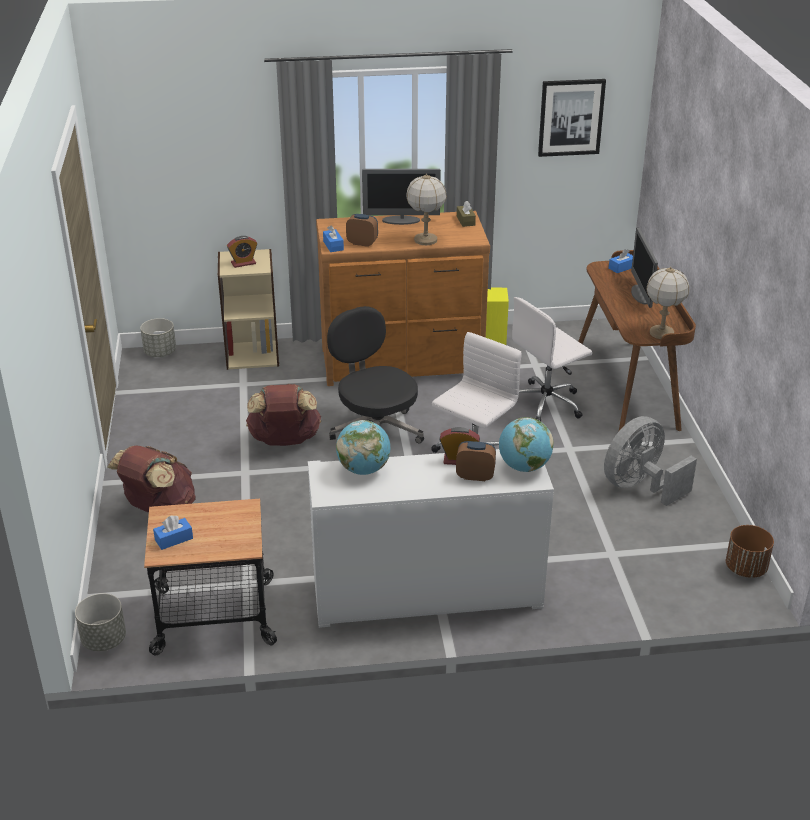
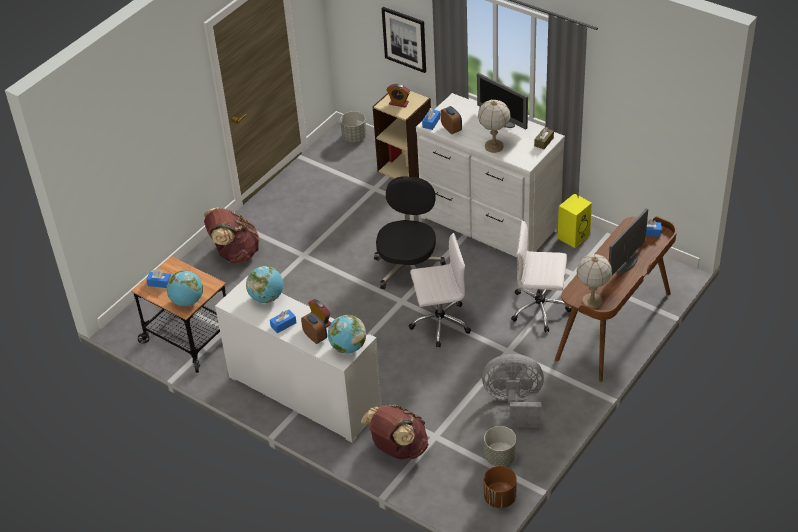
camera: 45 degrees right, 10 degrees up
(104, 640) = (129, 319): grey planter -> grey planter (500, 457)
(238, 538) = (187, 301): none -> globe
(284, 441) = (349, 245): brown backpack -> brown backpack (398, 449)
(402, 362) = (489, 224): brown dresser -> white dresser
(422, 483) = (283, 324): none -> blue tissue box
(571, 117) = (652, 94): picture -> picture (404, 39)

